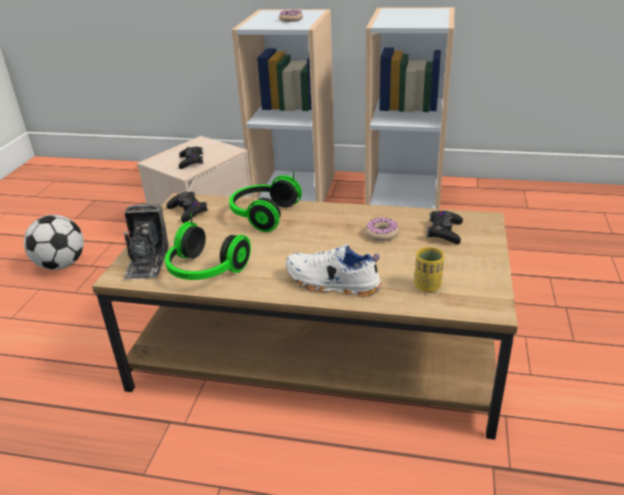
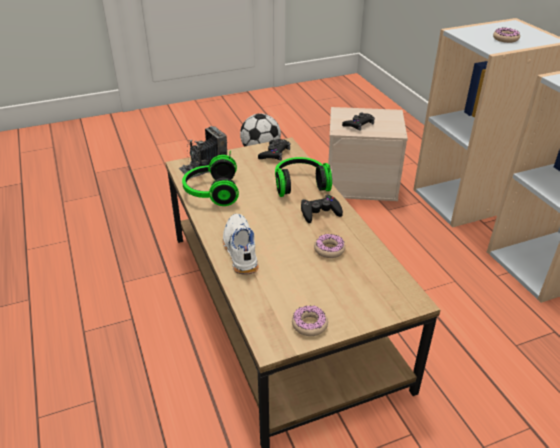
camera: 55 degrees right, 5 degrees up
(427, 286) = (275, 299): yellow cup -> none
(444, 231) = (366, 282): black game controller -> black game controller (320, 212)
(478, 278) = (309, 324): none -> donut

